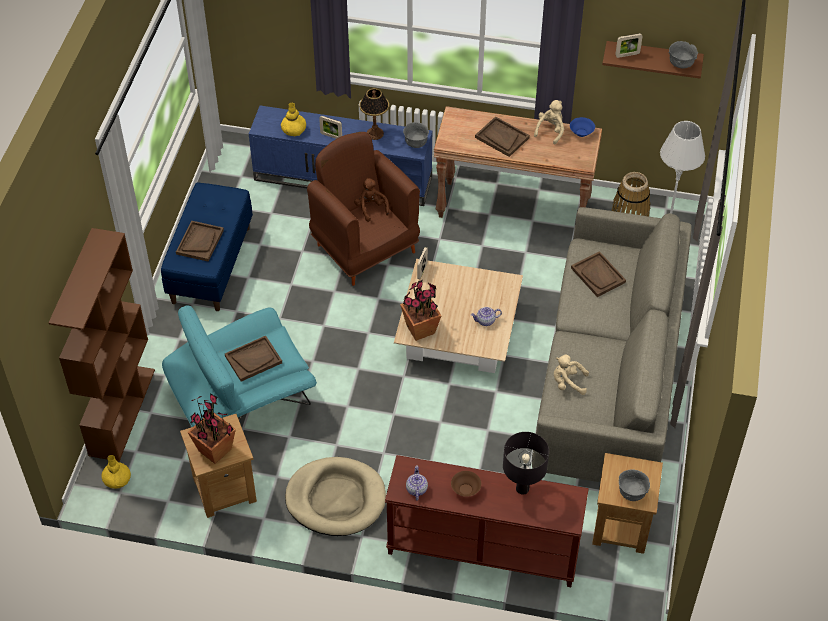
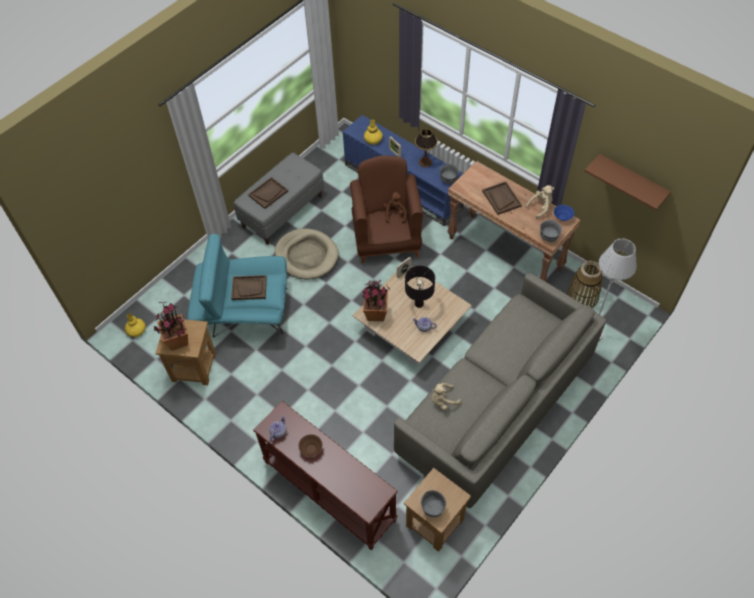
camera: 30 degrees right, 5 degrees up
(121, 411) = (167, 286): brown bookcase -> none
(210, 264) = (282, 211): blue bench -> grey bench
(336, 499) = (257, 407): beige dog bed -> beige dog bed (306, 256)
(522, 489) = (350, 468): black table lamp -> black table lamp (419, 304)
(568, 383) = (443, 401): beige plush toy -> beige plush toy turned 60 degrees counterclockwise
(598, 275) = (517, 329): brown tray -> none
(627, 55) = (608, 170): picture frame -> none
(680, 64) = (646, 193): grey bowl -> grey bowl (548, 237)

